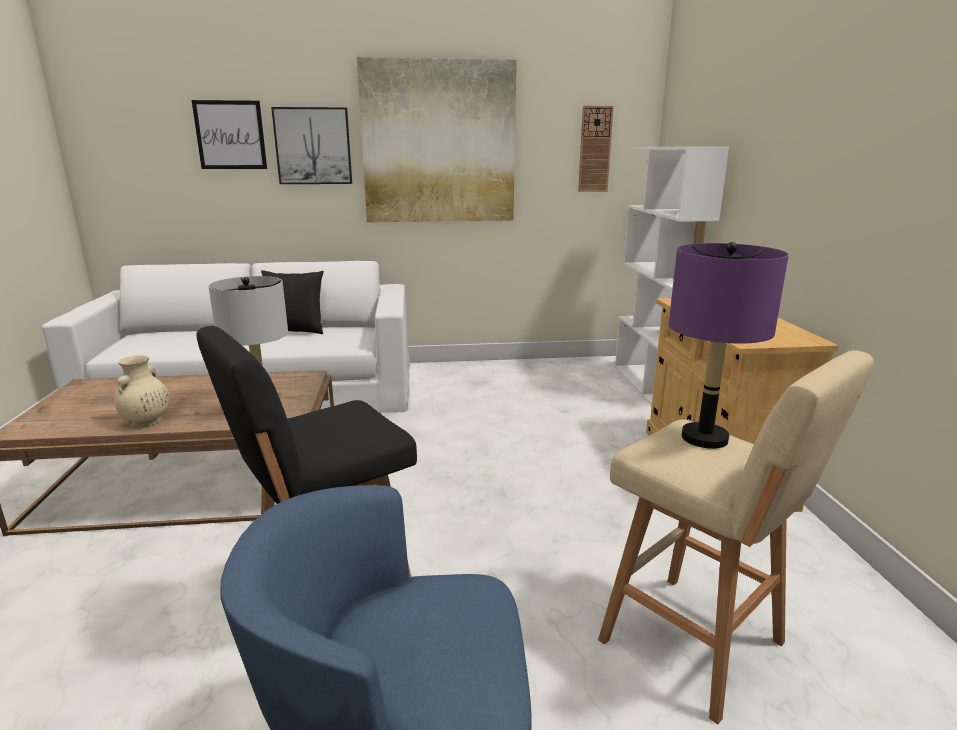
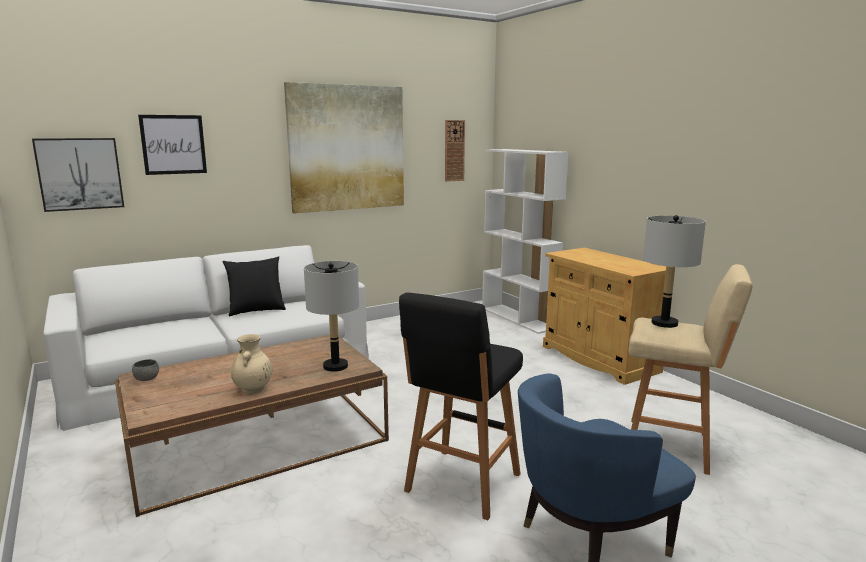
camera: 25 degrees left, 5 degrees down
(83, 389) = (147, 379): none -> grey bowl
(313, 146) = (247, 152): picture -> picture (80, 174)
(704, 438) = (664, 323): purple table lamp -> grey table lamp

